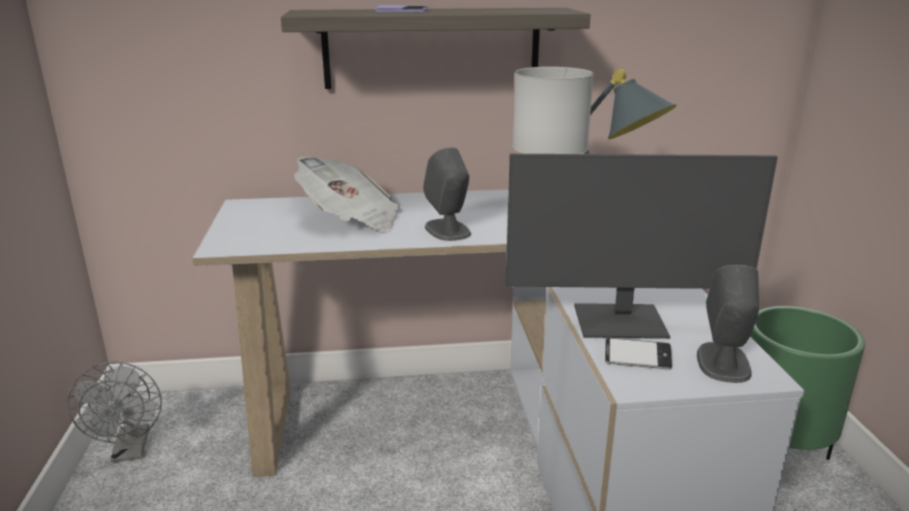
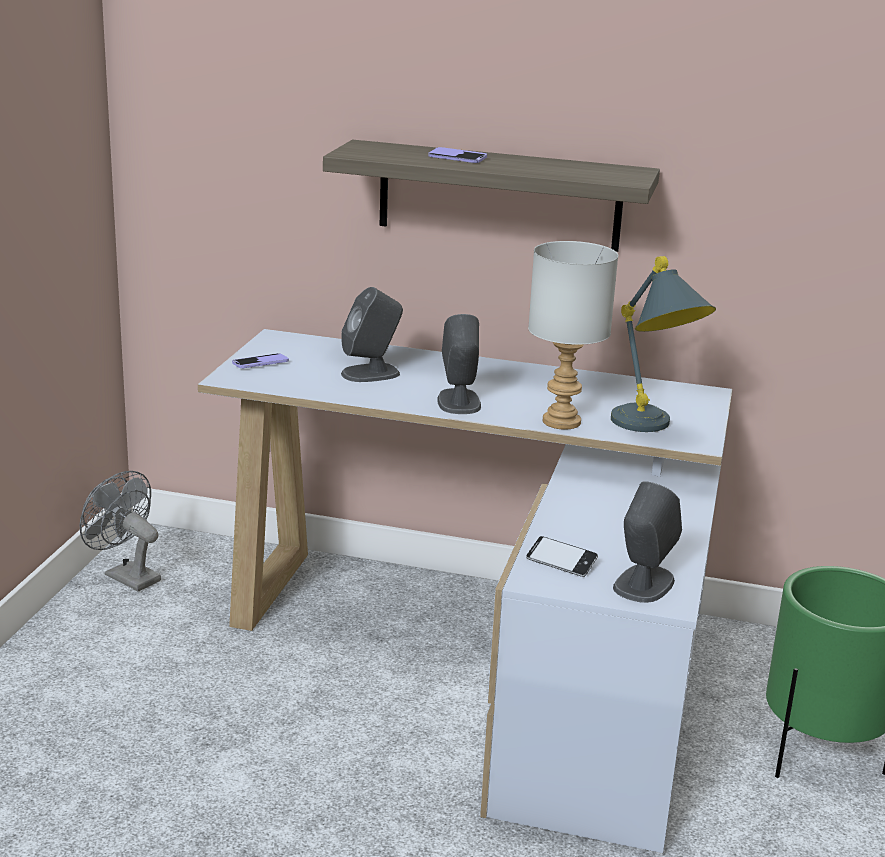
camera: 20 degrees right, 0 degrees up
(130, 451) = (126, 576): grey fan -> grey fan turned 120 degrees clockwise
(242, 228) = (260, 363): none -> phone
(351, 220) = (371, 373): newspaper -> grey speaker
(621, 323) = (582, 530): monitor -> none

